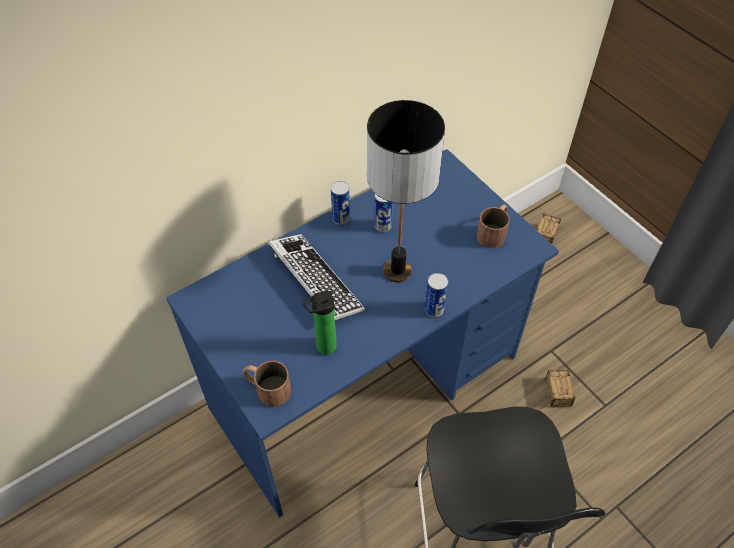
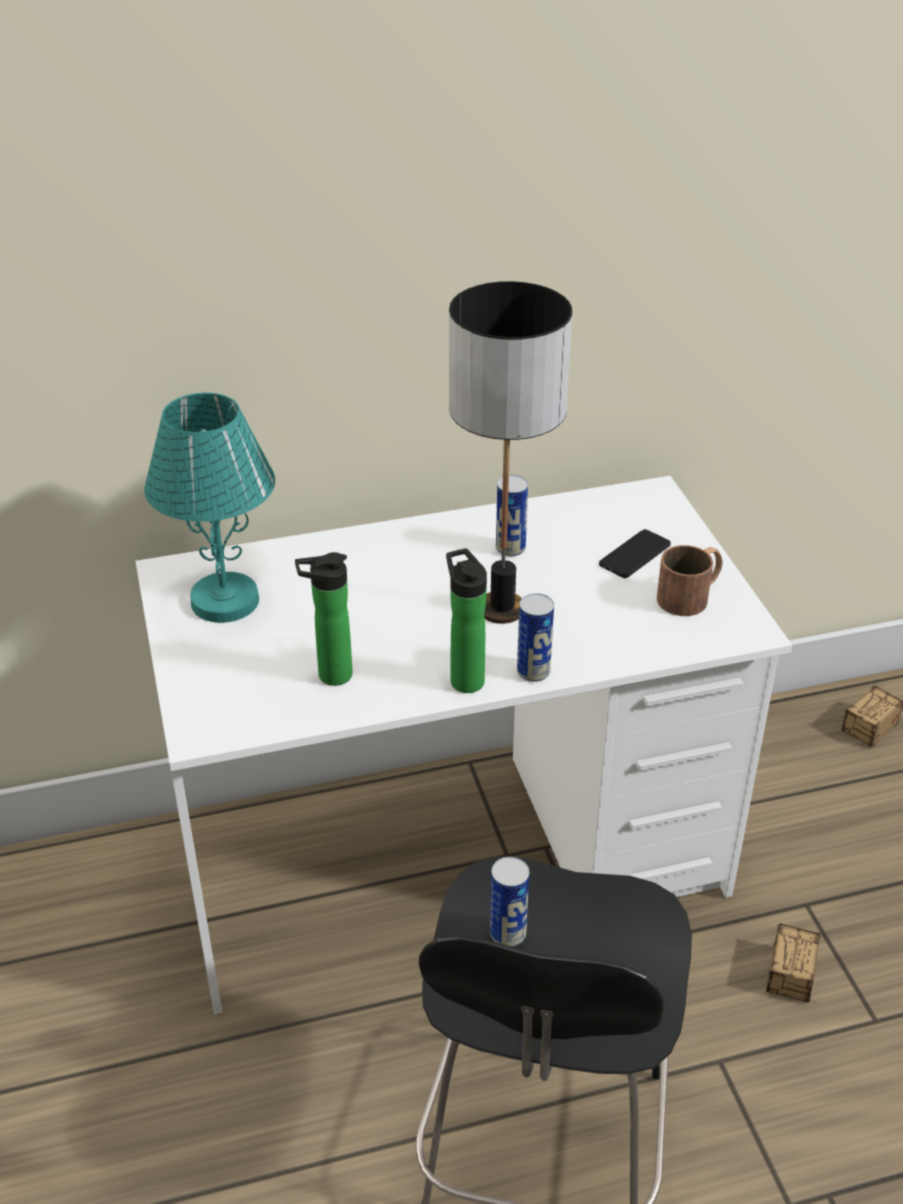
camera: 20 degrees right, 15 degrees down
(235, 311) = (224, 600): none -> turquoise table lamp
(267, 388) = (215, 703): brown mug -> none
(315, 281) = (365, 592): keyboard -> none
(341, 219) = (449, 525): can -> can (508, 933)
(366, 383) = (451, 862): blue desk -> white desk
(399, 326) = (465, 678): none -> bottle
(452, 211) = (635, 555): none -> phone

